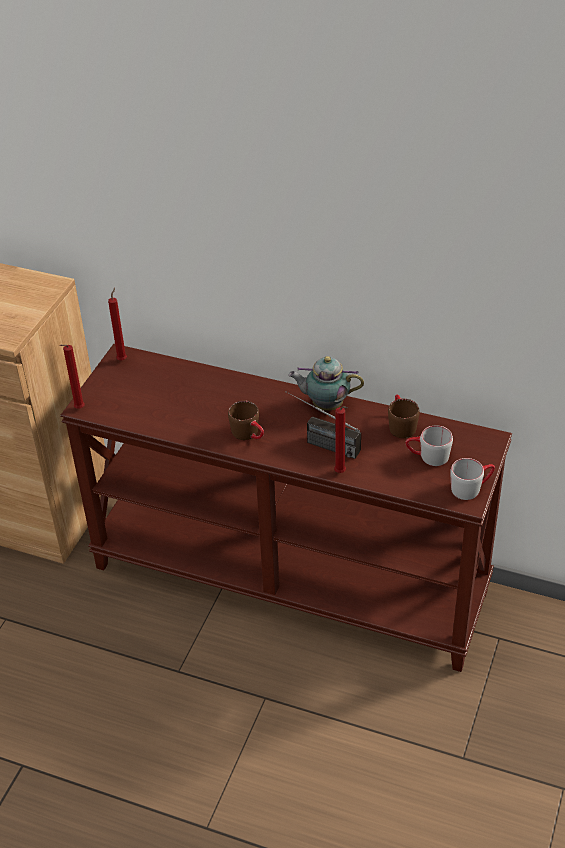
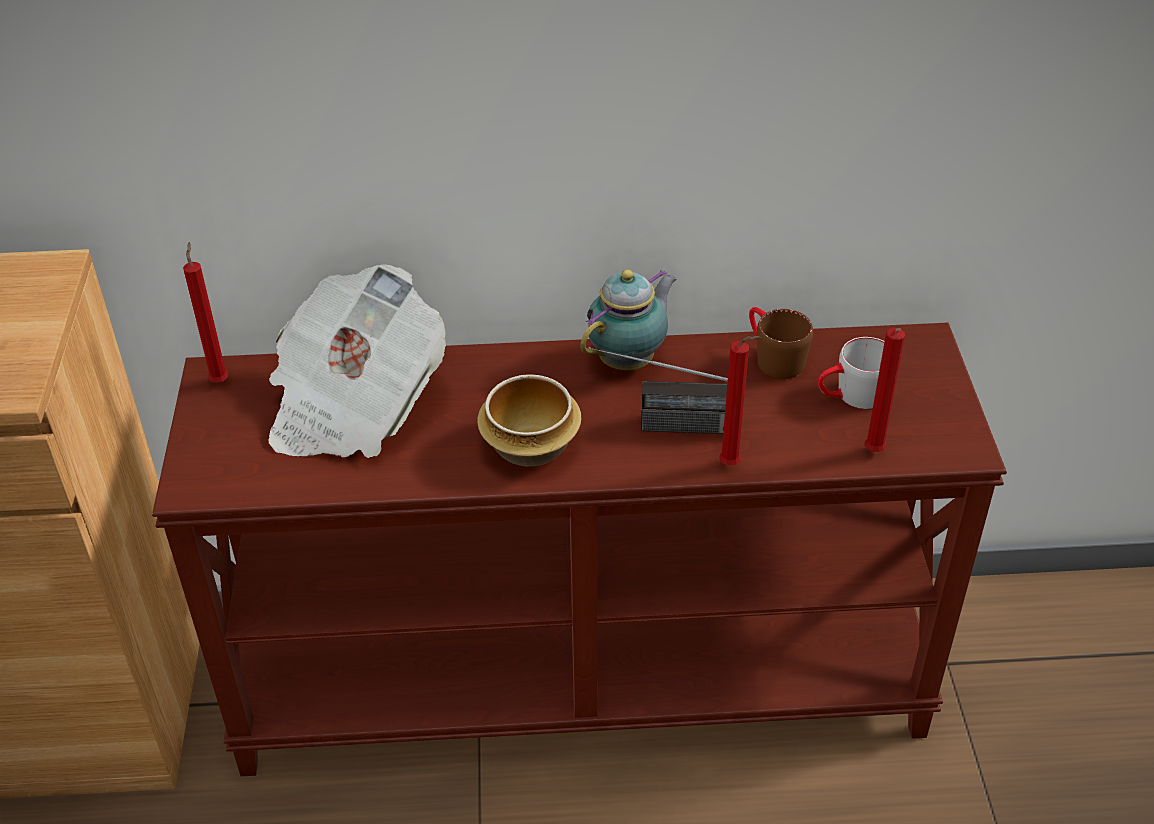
camera: 25 degrees left, 0 degrees up
(78, 409) = (183, 493): red candle -> red candle (873, 453)
(177, 389) = (353, 404): none -> newspaper
(249, 434) = (532, 446): brown mug -> bowl
(325, 405) = (629, 360): teapot -> teapot turned 150 degrees clockwise
(471, 487) = (953, 425): grey mug -> none

